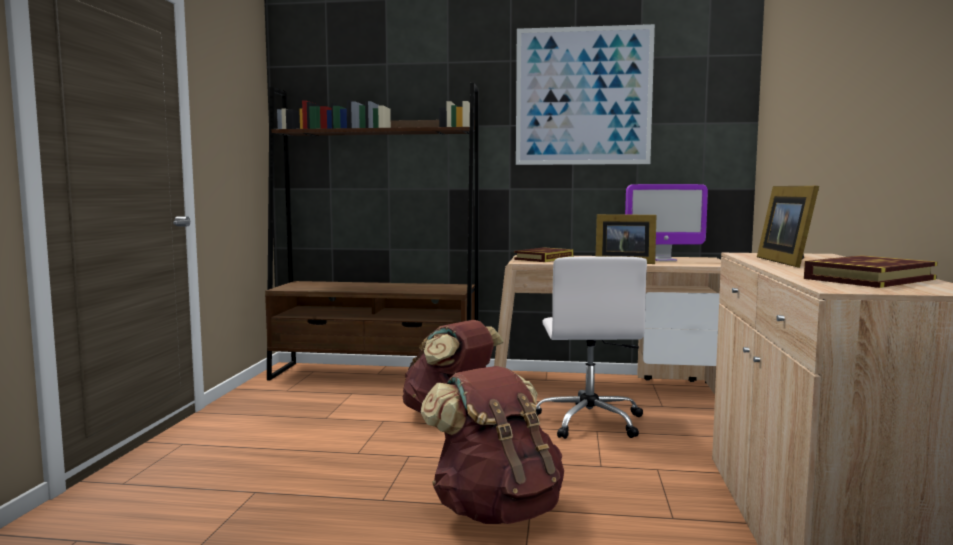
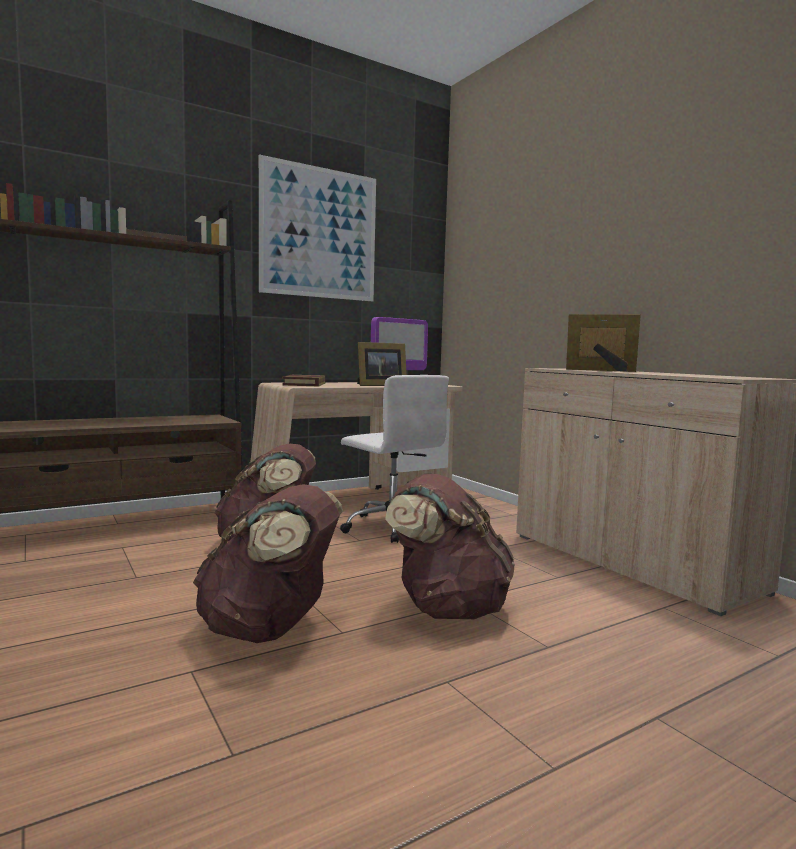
camera: 40 degrees left, 0 degrees up
(341, 481) = (270, 629): none -> brown backpack
(787, 262) = (602, 370): picture frame -> picture frame turned 150 degrees clockwise
(869, 279) = (703, 375): book -> none

